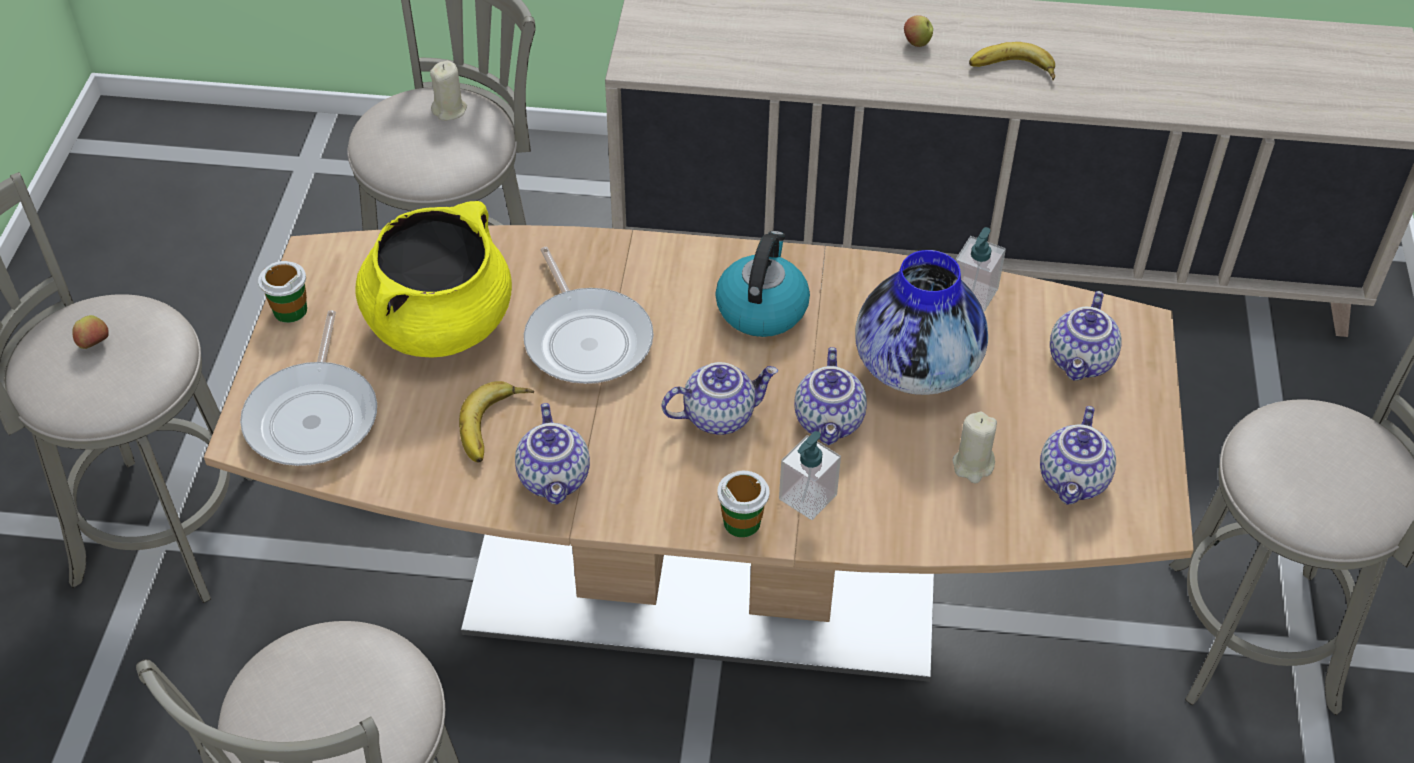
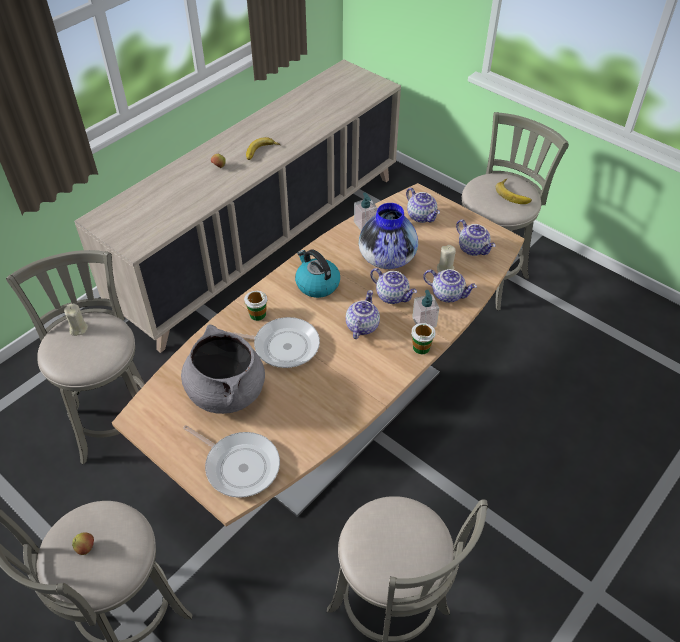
camera: 55 degrees left, 0 degrees up
(290, 310) = (162, 444): cup -> cup (257, 314)
(440, 323) = (226, 391): yellow cooking pot -> grey cooking pot
(497, 427) = (305, 400): banana -> banana (514, 194)
(556, 479) = (351, 394): teapot -> teapot (448, 294)

